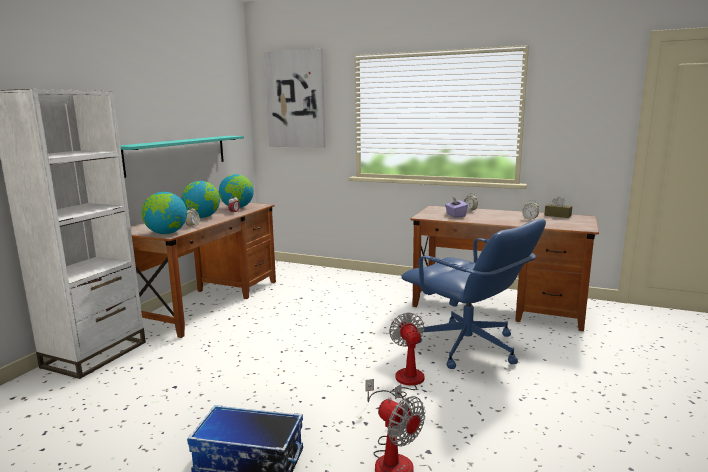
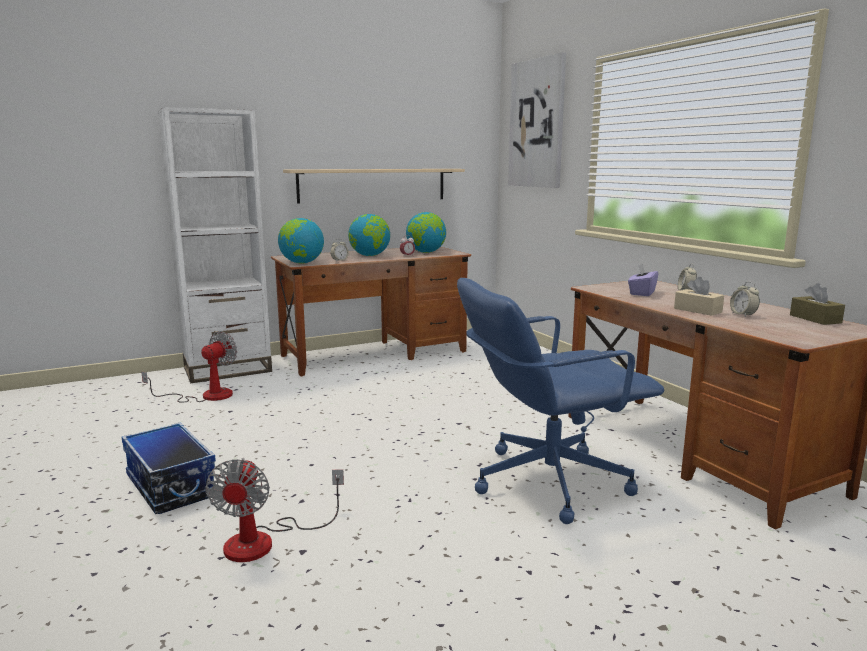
camera: 40 degrees right, 0 degrees up
(177, 154) = (373, 185): turquoise shelf -> beige shelf
(403, 382) = (404, 483): fan -> fan (206, 396)
(467, 347) = (548, 481): blue office chair -> blue office chair turned 75 degrees clockwise
(507, 220) = (697, 310): none -> beige tissue box

